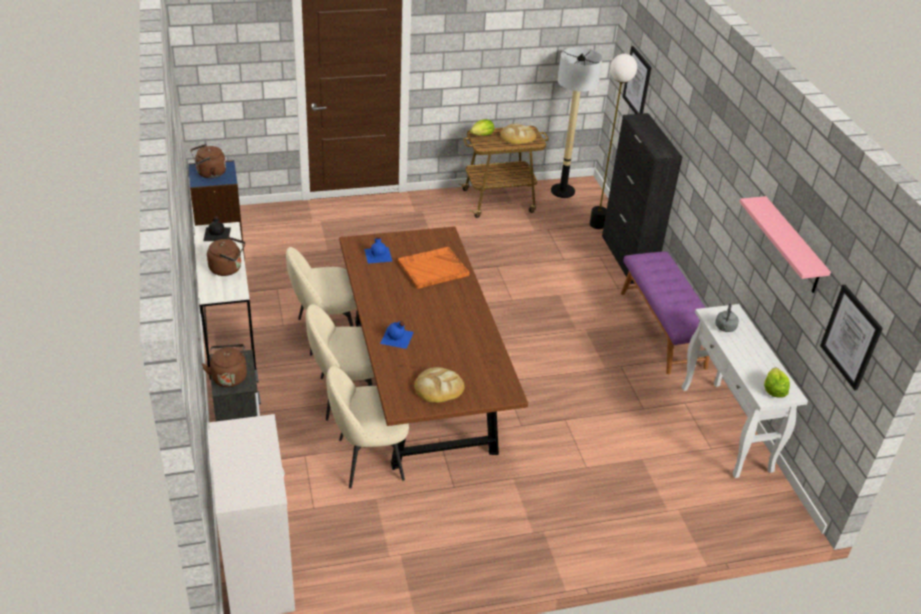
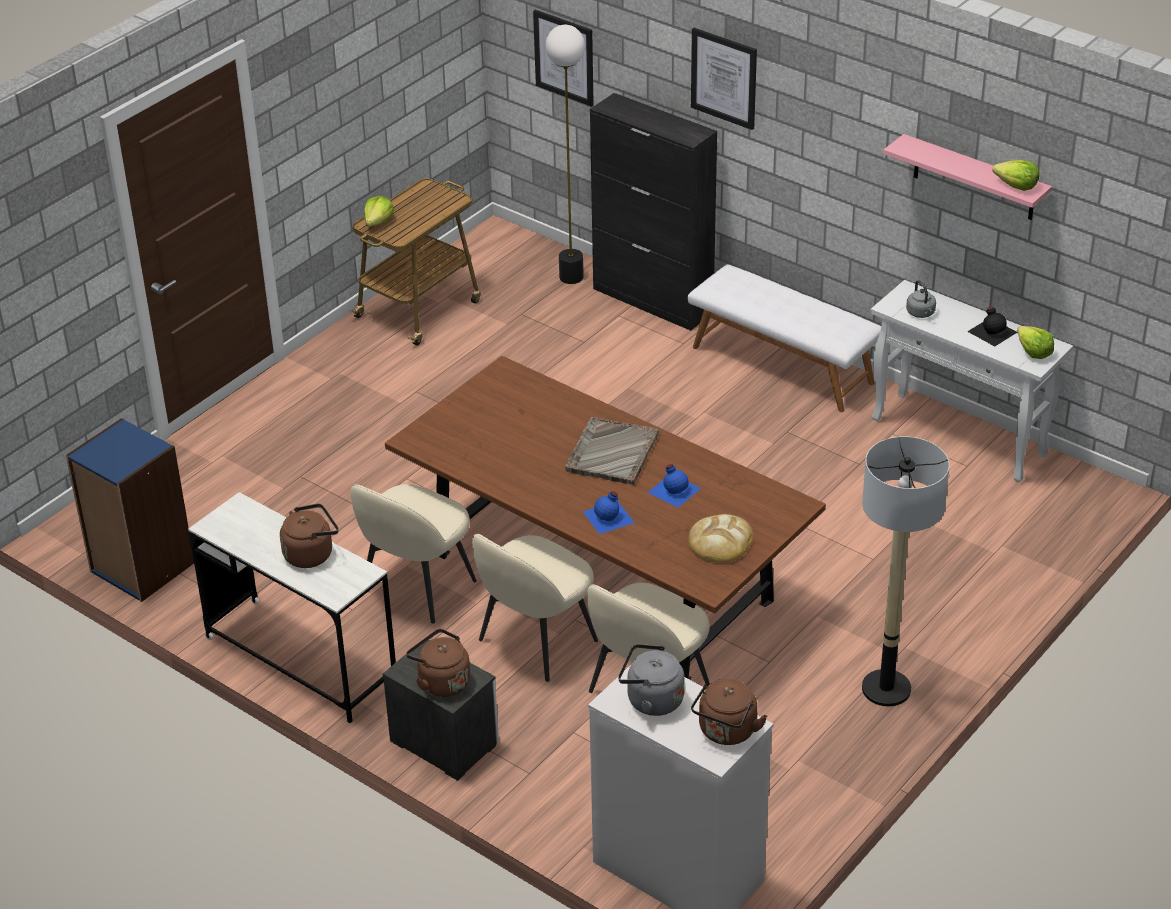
camera: 35 degrees left, 0 degrees up
(209, 173) = (116, 452): brown kettle -> brown kettle (726, 732)
(217, 234) = (234, 521): black bottle -> black bottle (992, 331)
(242, 442) = (651, 700): none -> grey kettle
(378, 254) = (460, 437): blue bottle -> blue bottle (674, 489)
(432, 269) = (544, 419): orange tray -> none
(444, 305) = (611, 453): none -> grey tray
(517, 136) = (424, 202): bread -> none
(562, 191) = (480, 255): floor lamp -> floor lamp (885, 689)
(663, 329) = (783, 364): purple bench -> white bench
(804, 260) = (1016, 186): none -> lettuce
(851, 337) = (1111, 247): picture -> picture (724, 78)

